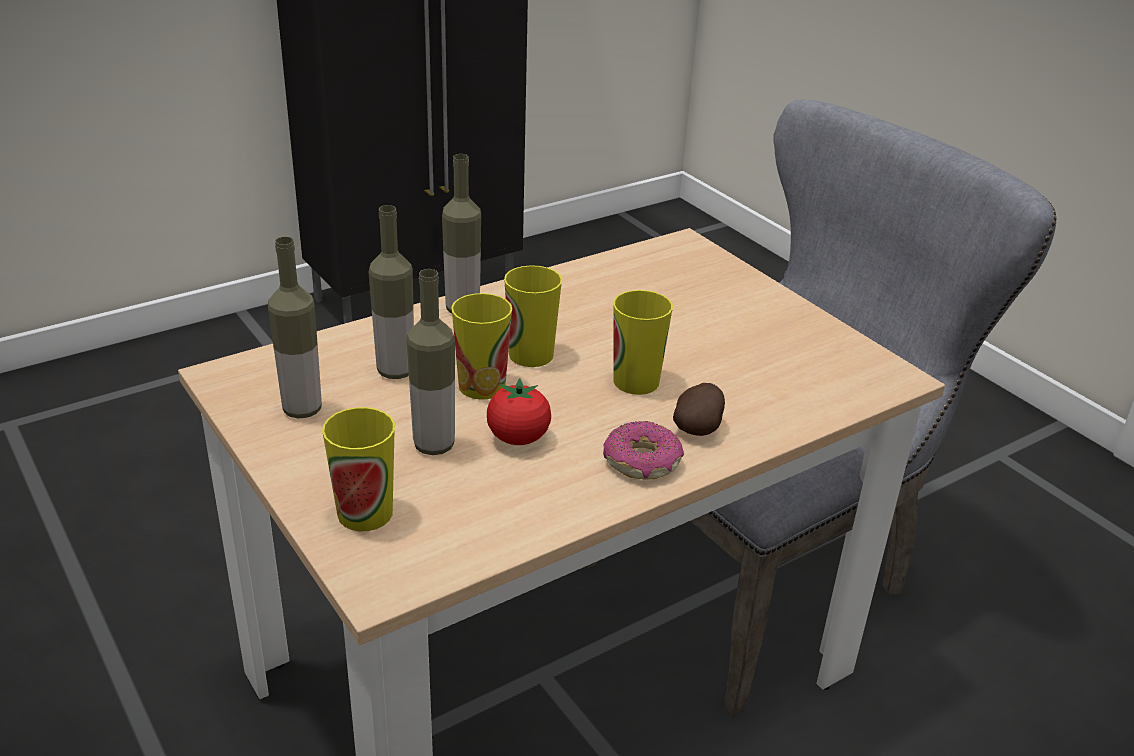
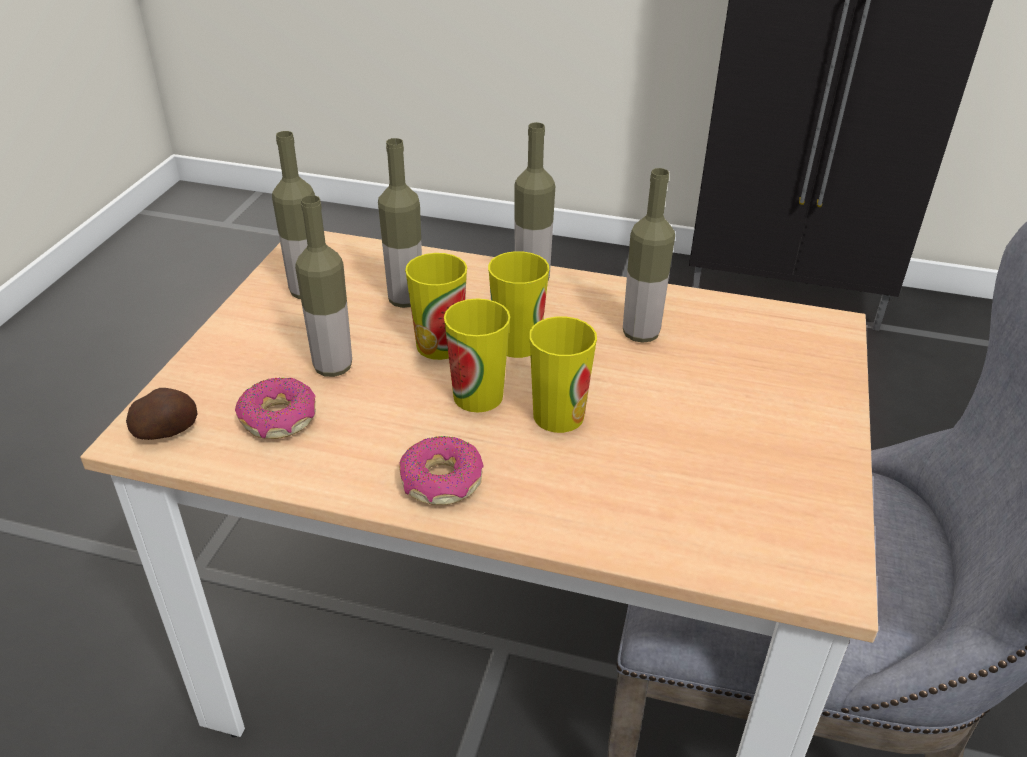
camera: 50 degrees right, 5 degrees up
(365, 513) = (215, 384): cup -> cup (478, 396)
(465, 501) = (278, 419): none -> donut
(518, 438) = (392, 400): tomato -> none
(594, 305) = (640, 334): none -> bottle
(699, 427) = (538, 487): potato -> potato (167, 432)

